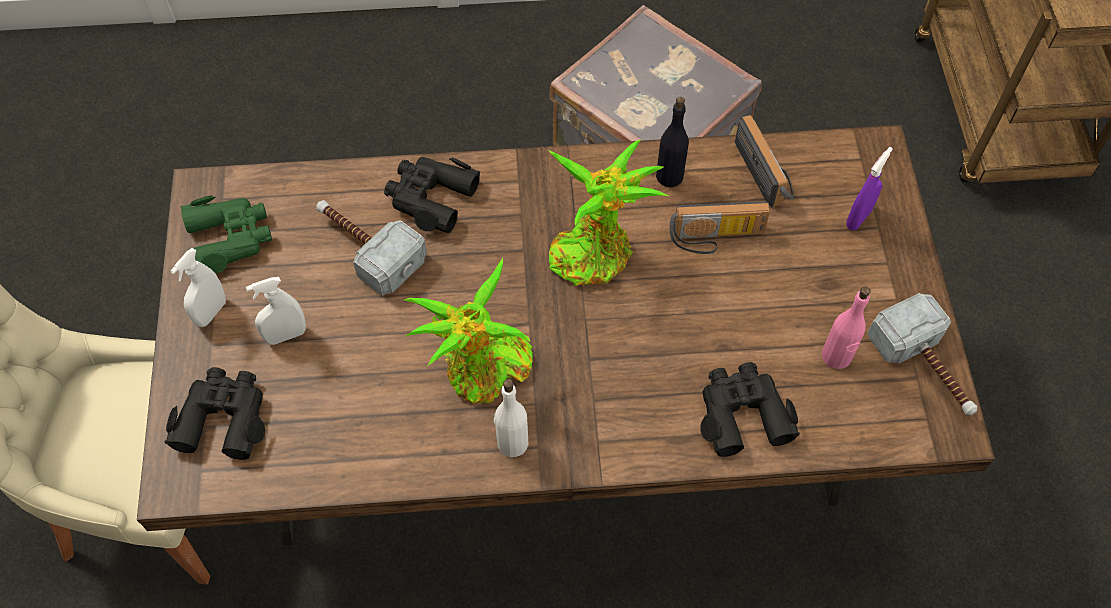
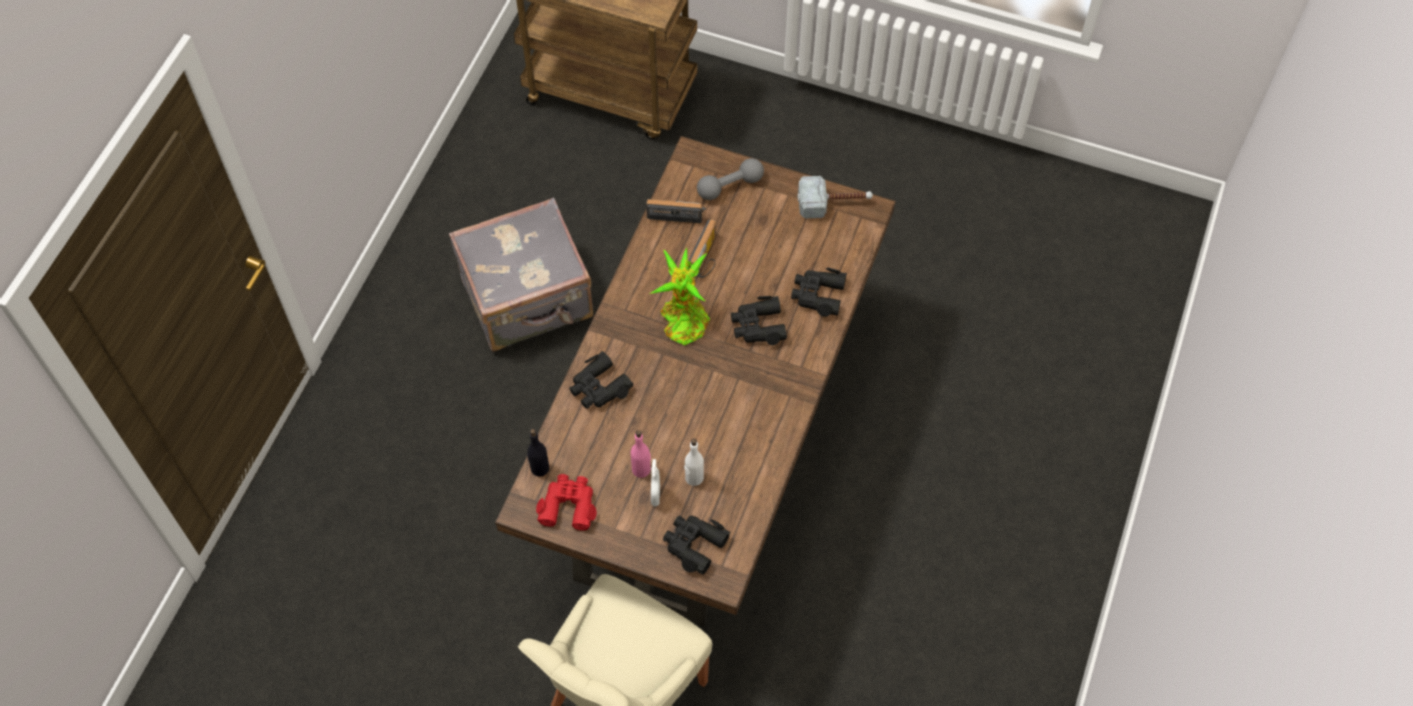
camera: 65 degrees left, 0 degrees up
(211, 312) = (618, 531): white spray bottle -> none
(230, 238) = (568, 505): green binoculars -> red binoculars
(365, 247) = (616, 434): hammer -> none
(483, 371) = (731, 404): potted plant -> none
(512, 443) = (781, 407): white bottle -> white bottle (694, 477)
(638, 352) = (758, 326): none -> black binoculars
(669, 176) = (652, 261): black bottle -> black bottle (539, 468)
(836, 356) = (807, 238): pink bottle -> pink bottle (641, 469)
(858, 218) = (730, 186): purple spray bottle -> grey dumbbell

